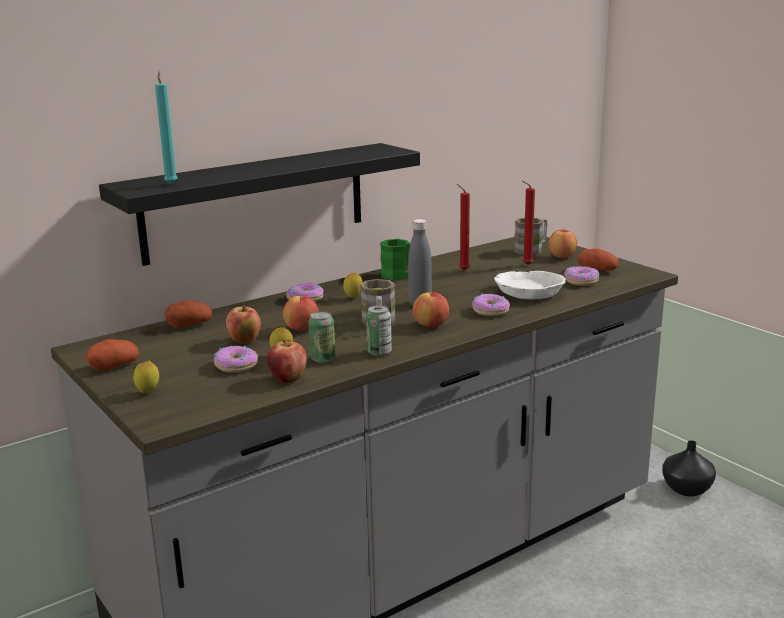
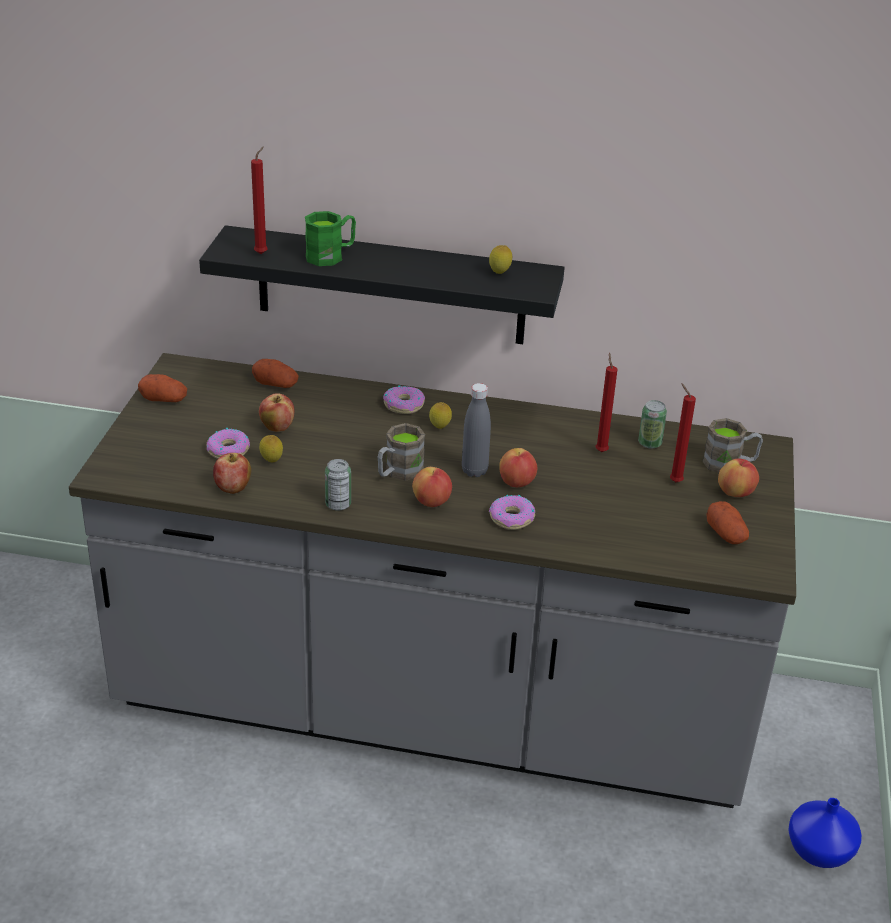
camera: 45 degrees right, 15 degrees up
(148, 393) = (139, 441): lemon -> lemon (499, 273)
(171, 184) = (262, 253): turquoise candle -> red candle
(302, 329) = (336, 440): apple -> apple (516, 483)
(323, 359) = (290, 483): can -> can (649, 443)
(396, 273) = (536, 418): green mug -> green mug (331, 255)
(529, 292) = (594, 518): white bowl -> none
(581, 281) = (675, 537): donut -> none
(687, 488) = (820, 851): black vase -> blue vase

